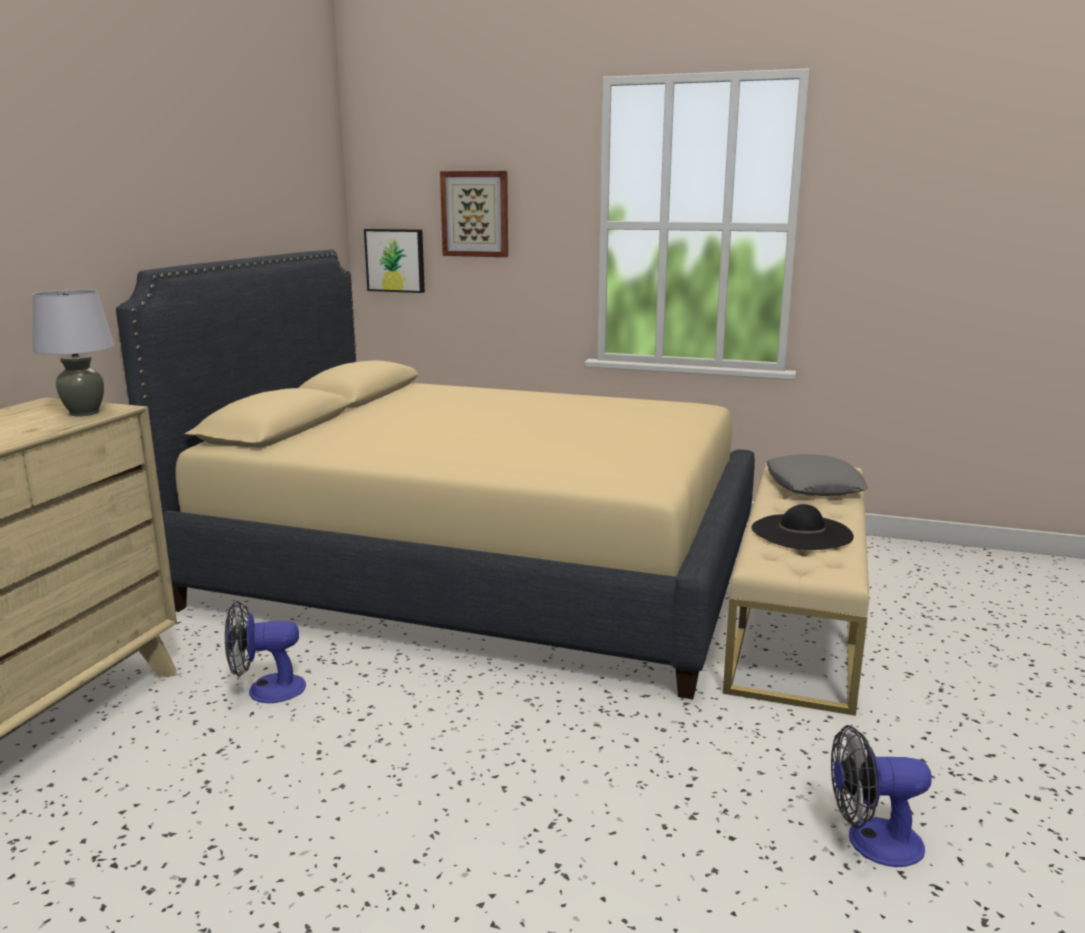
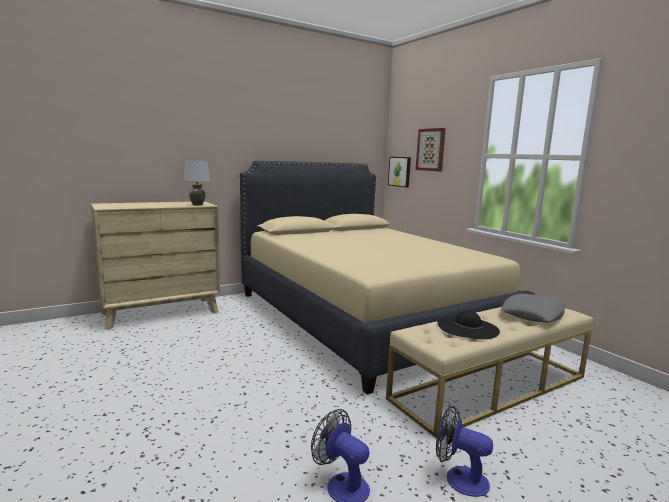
camera: 40 degrees right, 5 degrees down
(266, 690) = (230, 327): fan -> fan (459, 478)

